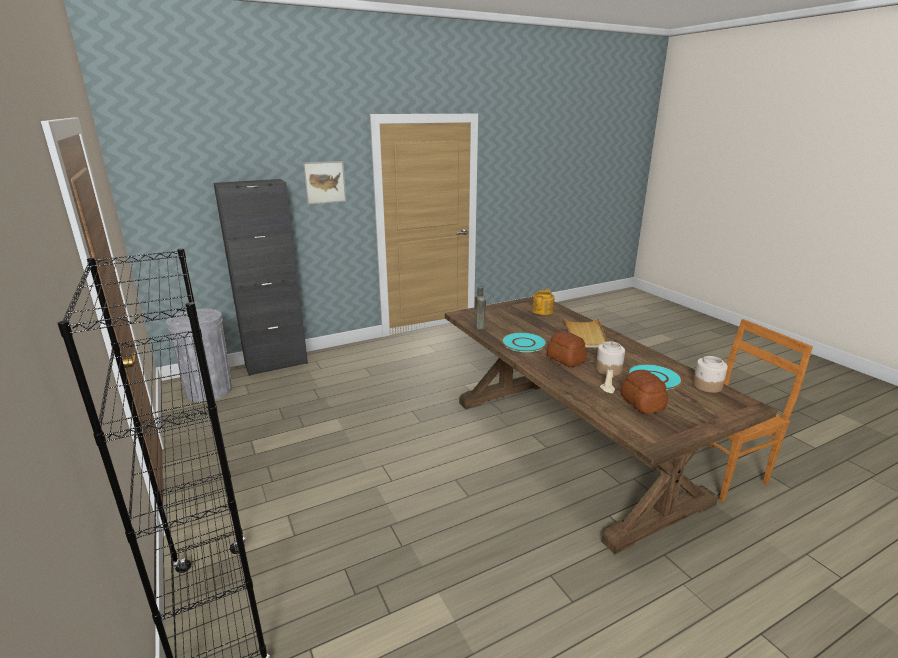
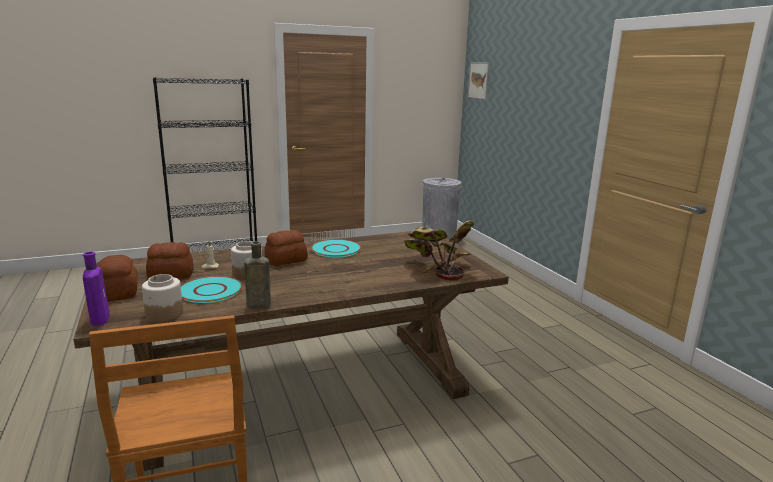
camera: 95 degrees right, 5 degrees down
(276, 364) = (487, 257): black cabinet -> none
(325, 182) = (561, 97): picture -> picture (479, 80)
(479, 326) = (387, 238): brown bottle -> brown bottle (257, 305)
(543, 311) = (436, 269): teapot -> potted plant
(585, 335) = (345, 278): beige tray -> none
(699, 417) = (119, 292): none -> bread
(744, 409) = (100, 319): none -> purple bottle

